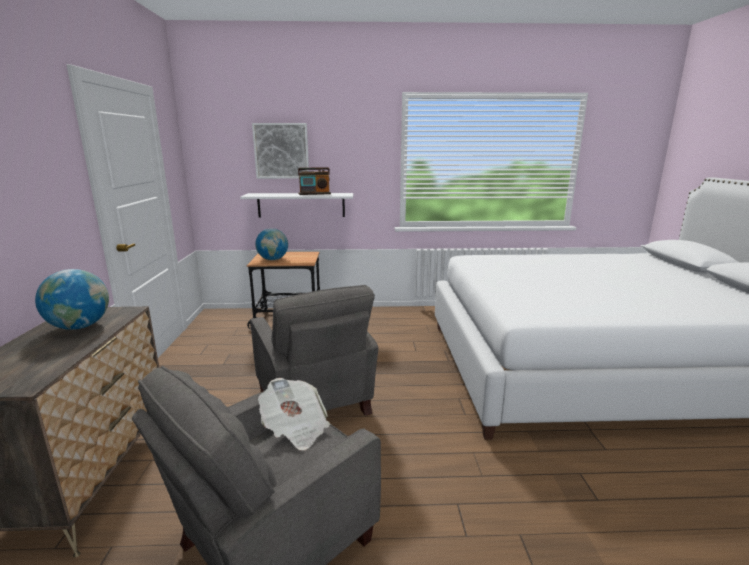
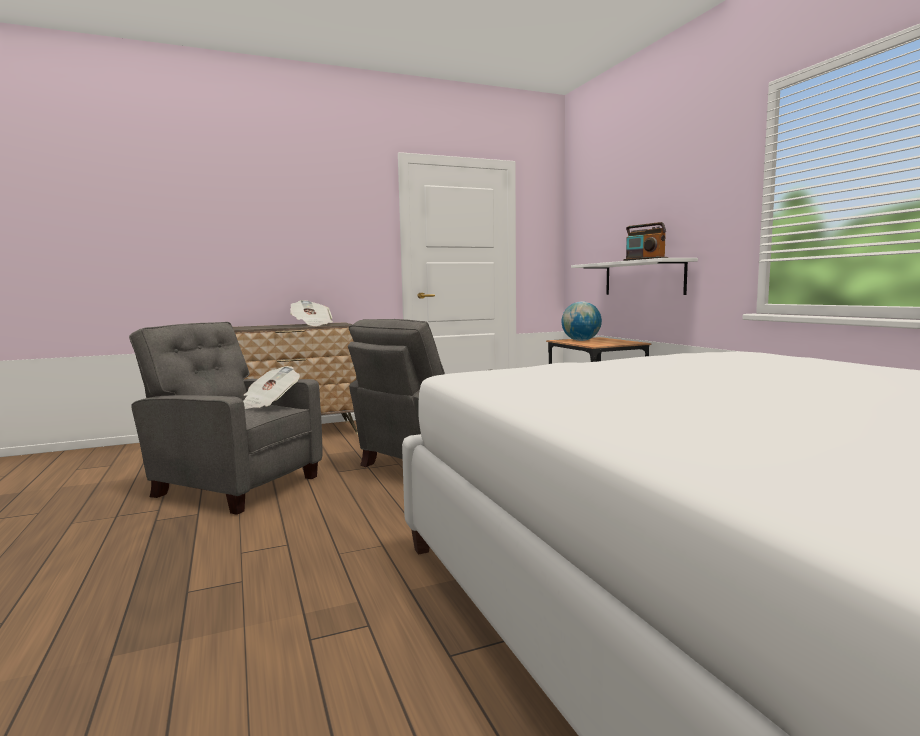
camera: 70 degrees right, 10 degrees down
(80, 326) = (312, 325): globe -> newspaper
(281, 151) = (630, 209): picture -> none

